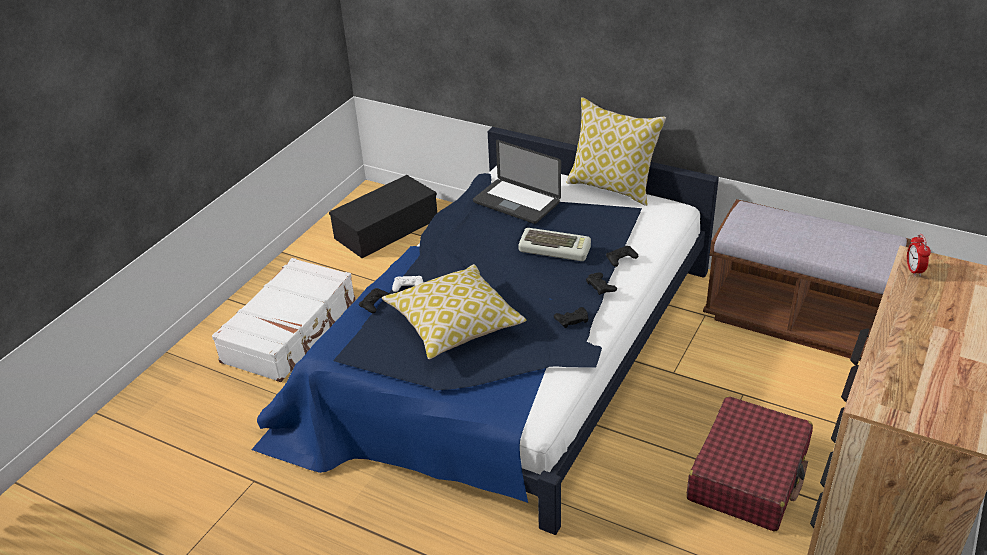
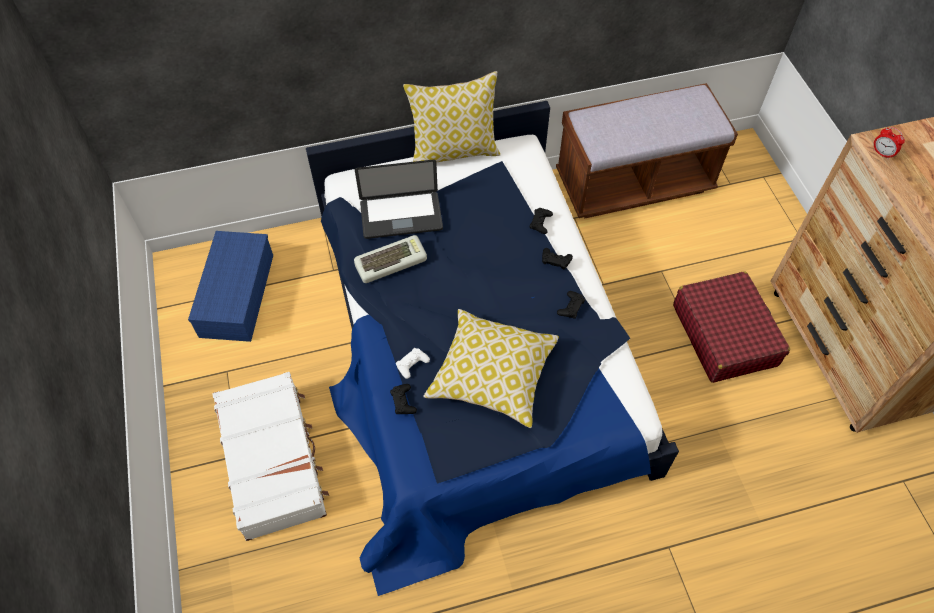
camera: 45 degrees left, 20 degrees up
(387, 227) = (236, 293): black storage box -> blue storage box
(555, 249) = (485, 245): keyboard -> keyboard (391, 261)

